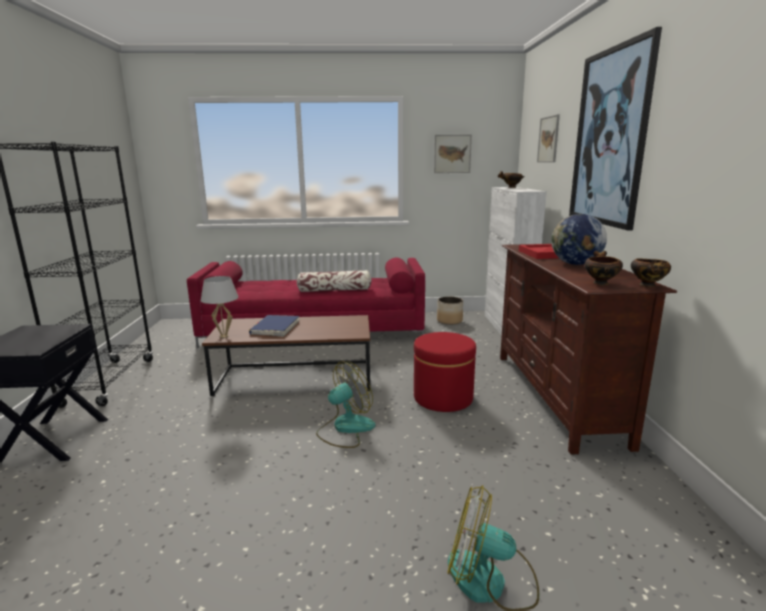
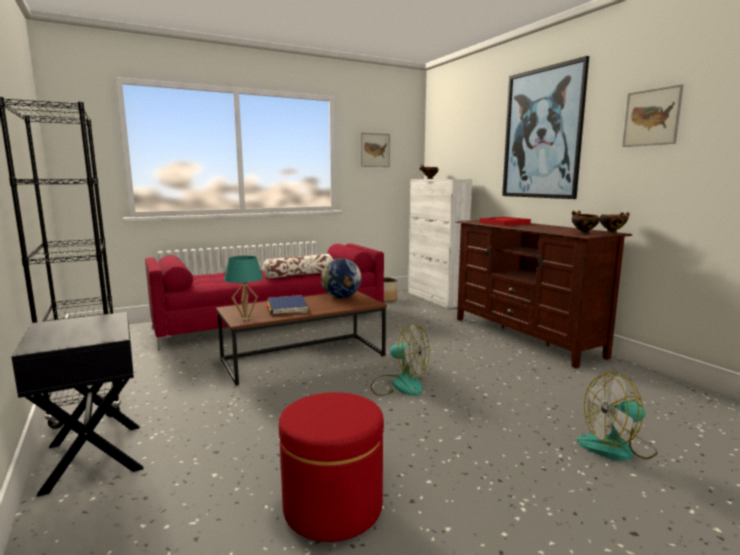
camera: 25 degrees left, 5 degrees down
(224, 336) = (246, 319): white table lamp -> turquoise table lamp
(345, 428) = (399, 385): fan -> fan turned 90 degrees clockwise
(443, 398) = (448, 351): red ottoman -> red ottoman (333, 506)
(548, 139) = (466, 138): picture -> picture (651, 117)
(575, 264) = (539, 227): globe -> globe (341, 297)

